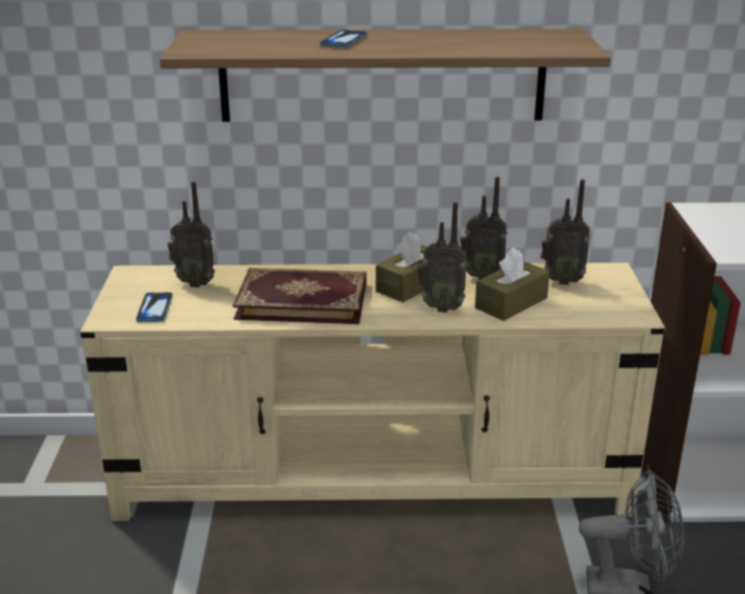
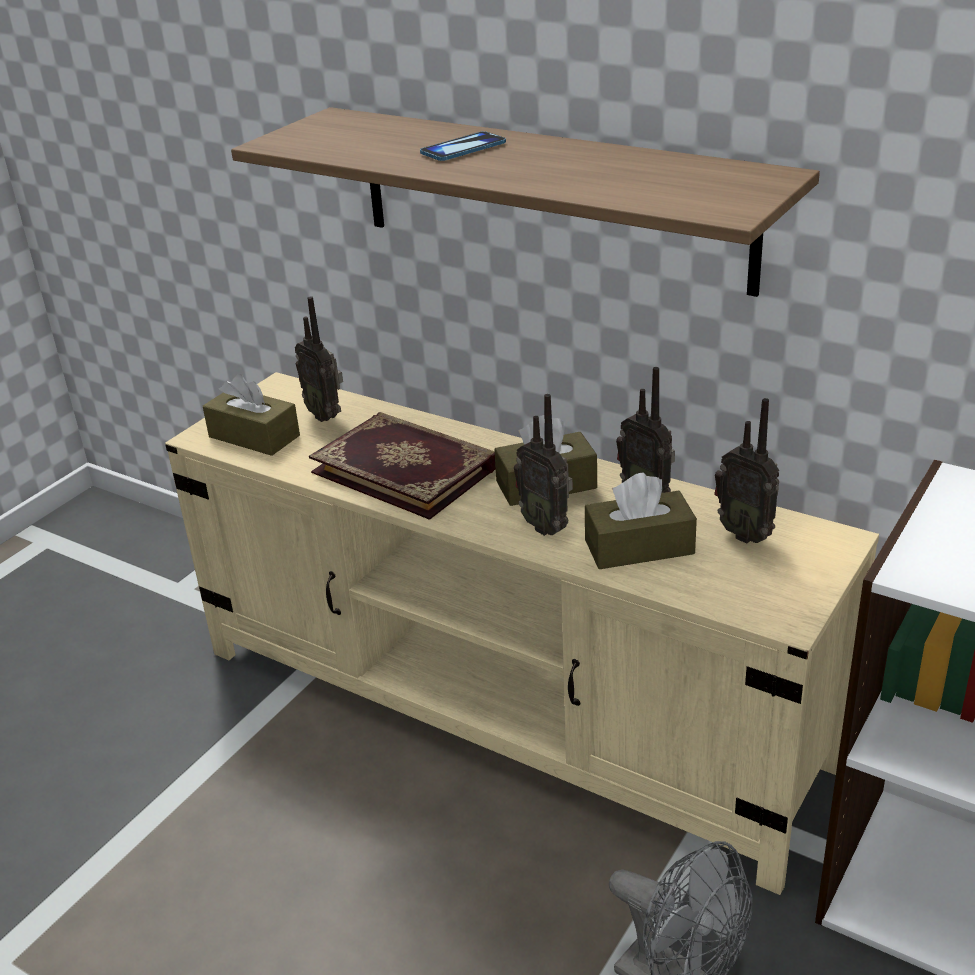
camera: 35 degrees right, 5 degrees up
(155, 308) = (254, 436): phone -> brown tissue box

